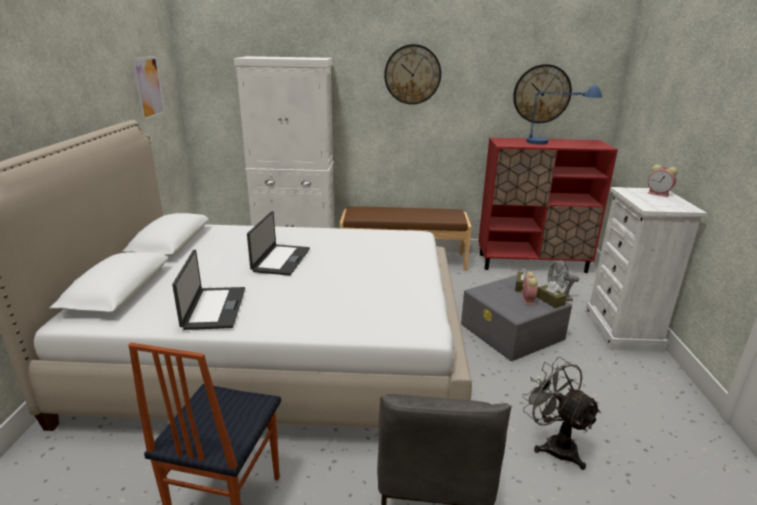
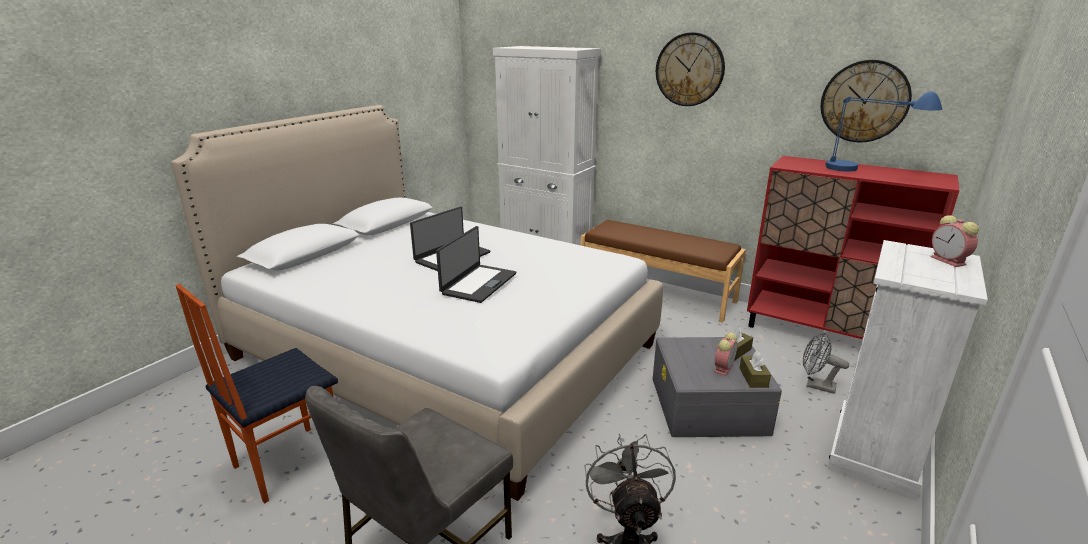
camera: 30 degrees right, 0 degrees up
(148, 87) = (416, 75): picture -> none
(213, 308) = (347, 286): laptop -> laptop (478, 283)

